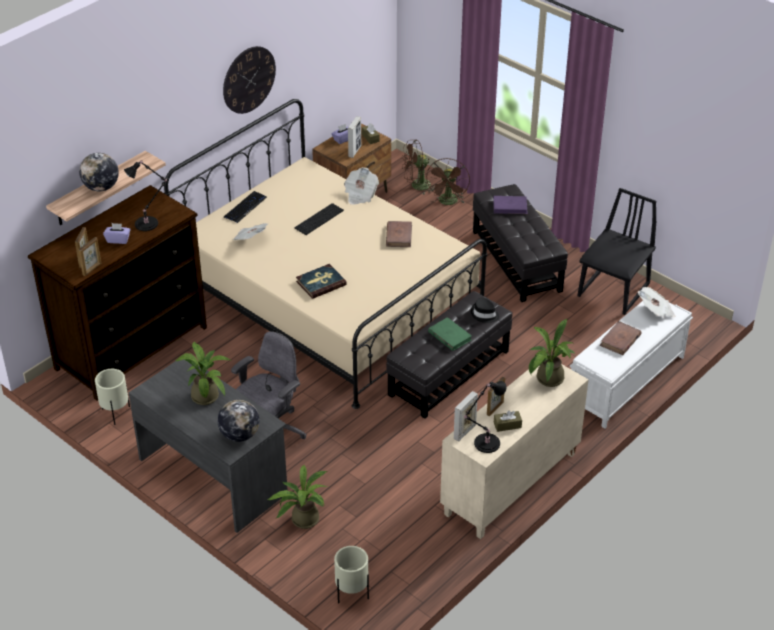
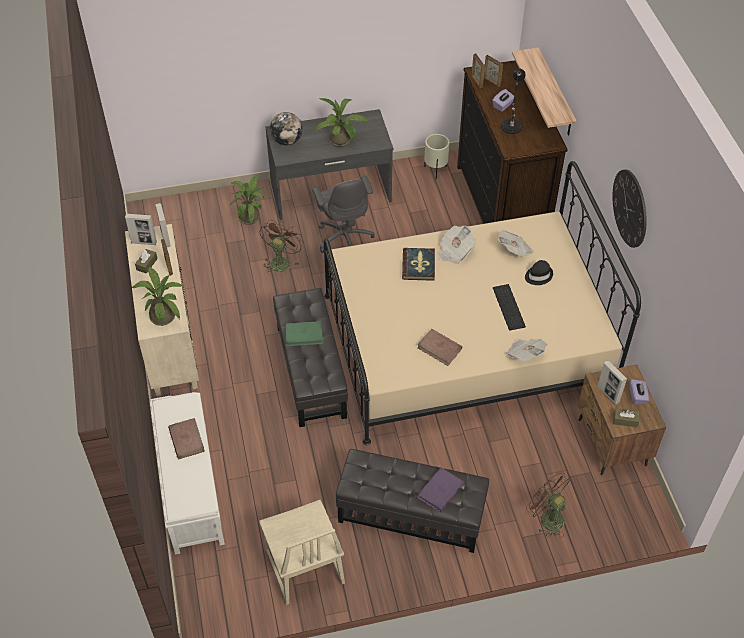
camera: 125 degrees right, 10 degrees up
(101, 187) = (539, 80): globe -> none
(245, 207) = (565, 267): keyboard -> none
(351, 594) = (170, 210): beige planter -> none
(416, 186) = (594, 507): brown fan -> brown fan (281, 261)
(484, 314) = (308, 373): black hat -> black hat (538, 275)
(485, 444) = (144, 242): black table lamp -> picture frame
(614, 291) = (303, 567): black chair -> beige chair
(655, 311) = (193, 494): newspaper -> newspaper (455, 251)

